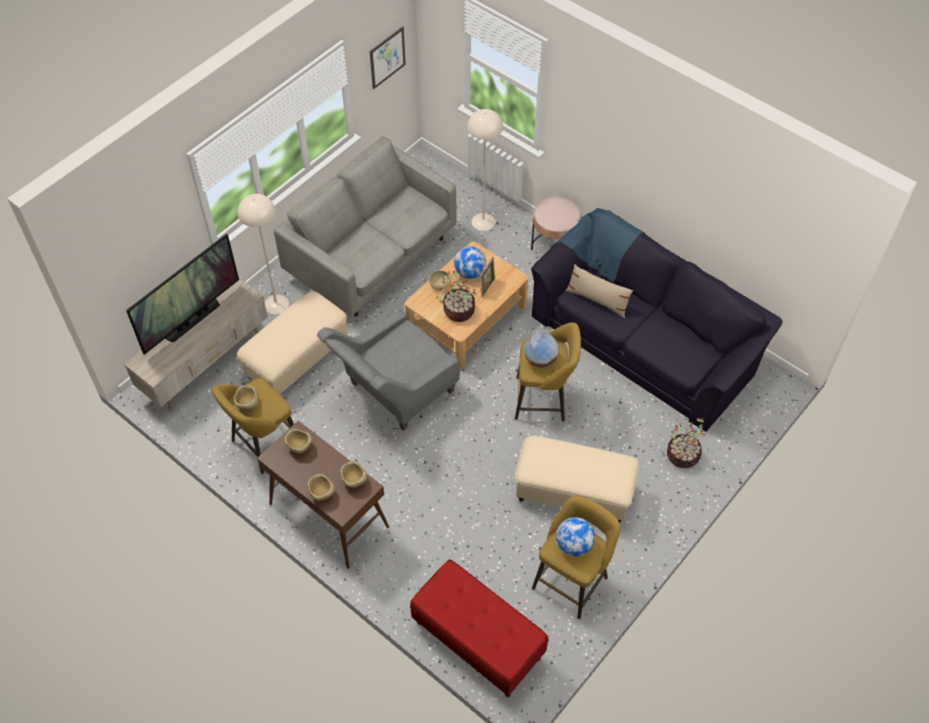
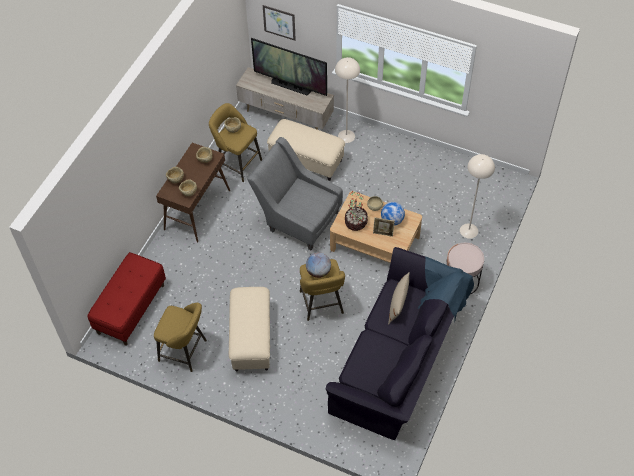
camera: 75 degrees right, 0 degrees up
(372, 258) = (406, 175): grey sofa -> none
(387, 57) = (512, 90): picture -> picture (279, 22)
(573, 545) = (177, 321): globe -> none
(683, 455) = (302, 402): potted plant -> none

